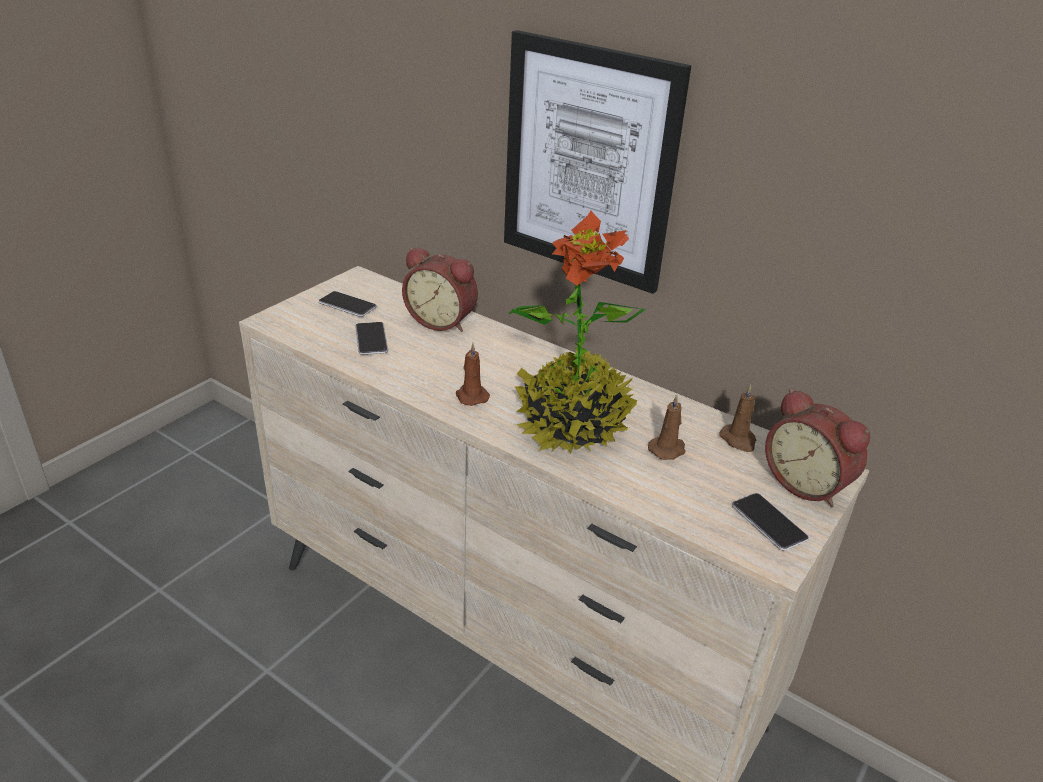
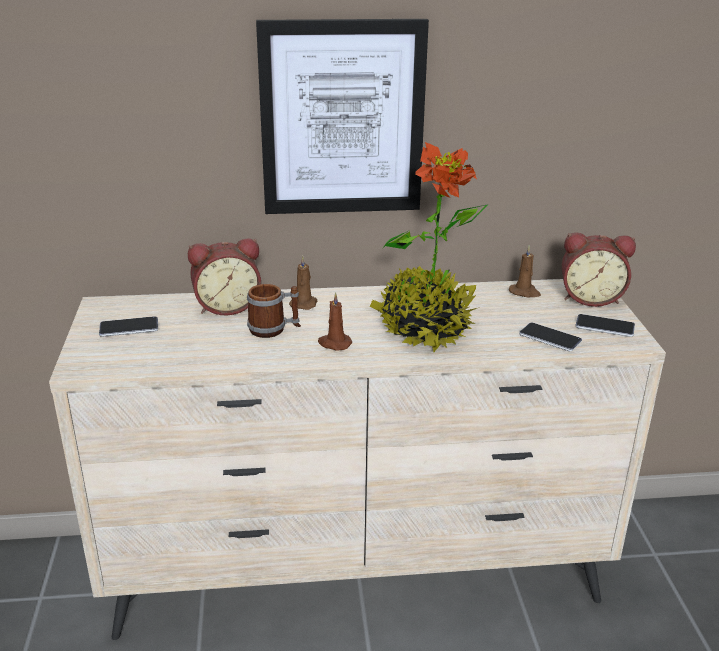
camera: 40 degrees left, 5 degrees down
(371, 339) = (194, 342): phone -> phone (550, 338)
(445, 358) = (274, 329): none -> mug
(668, 449) = (499, 315): brown candle -> brown candle (304, 303)

